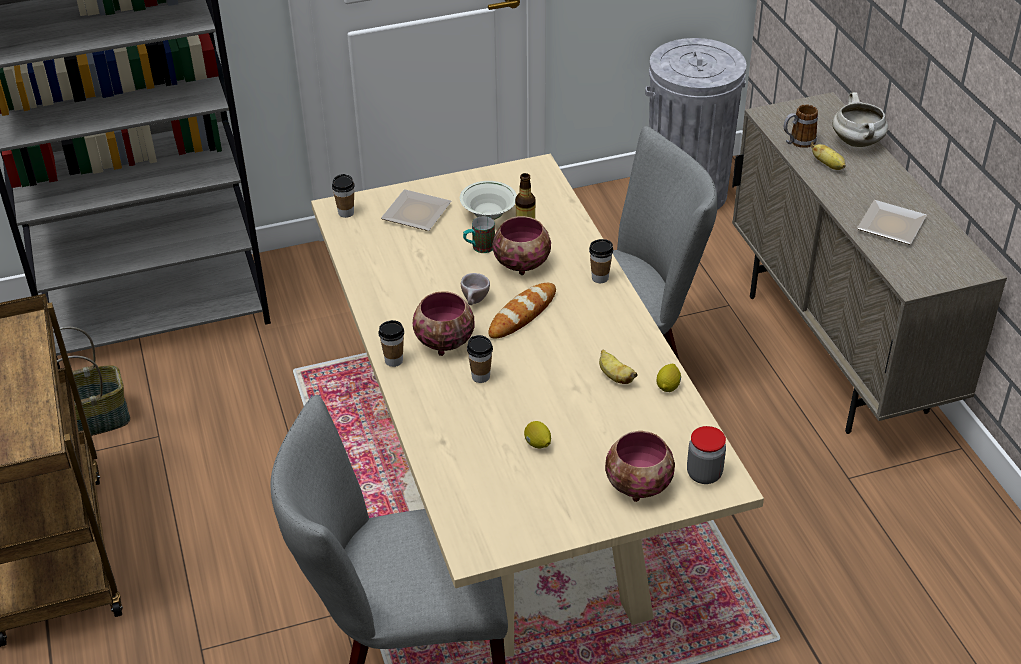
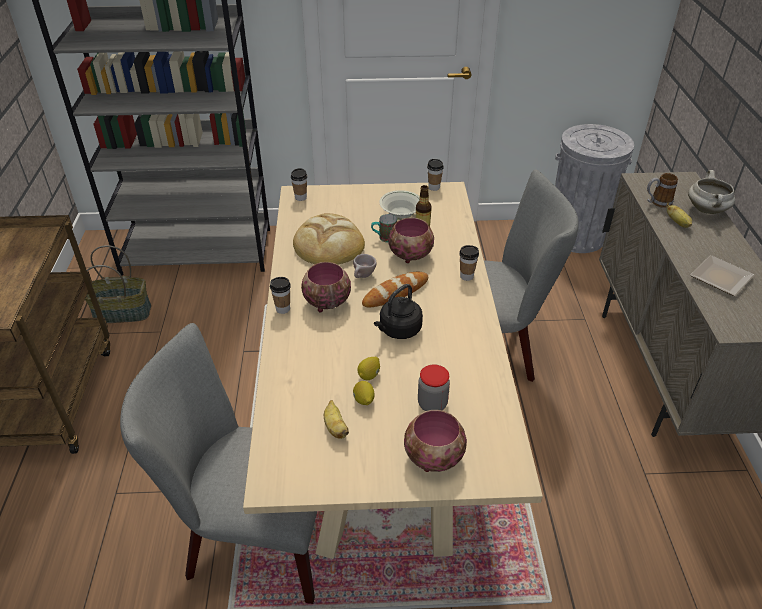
camera: 15 degrees right, 0 degrees up
(413, 269) = (329, 244): none -> bread
(415, 212) = (349, 205): plate -> none
(480, 376) = (342, 335): cup -> cup (434, 187)
(544, 358) = (398, 330): none -> black kettle
(614, 376) = (449, 357): banana -> banana (335, 427)
(668, 386) = (490, 374): lemon -> lemon (369, 375)
(704, 474) = (495, 460): jar -> jar (432, 404)

